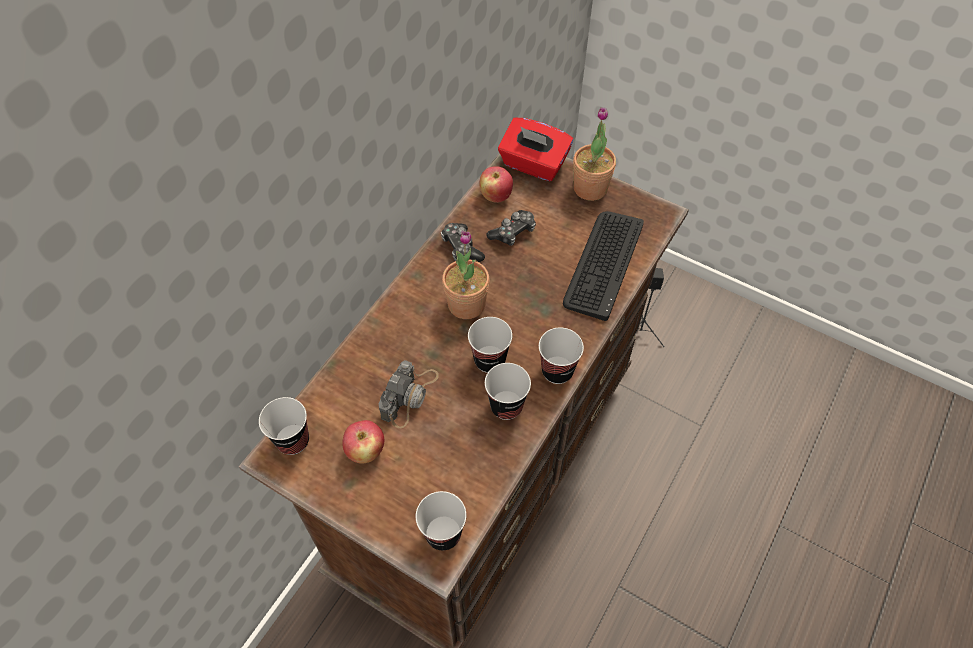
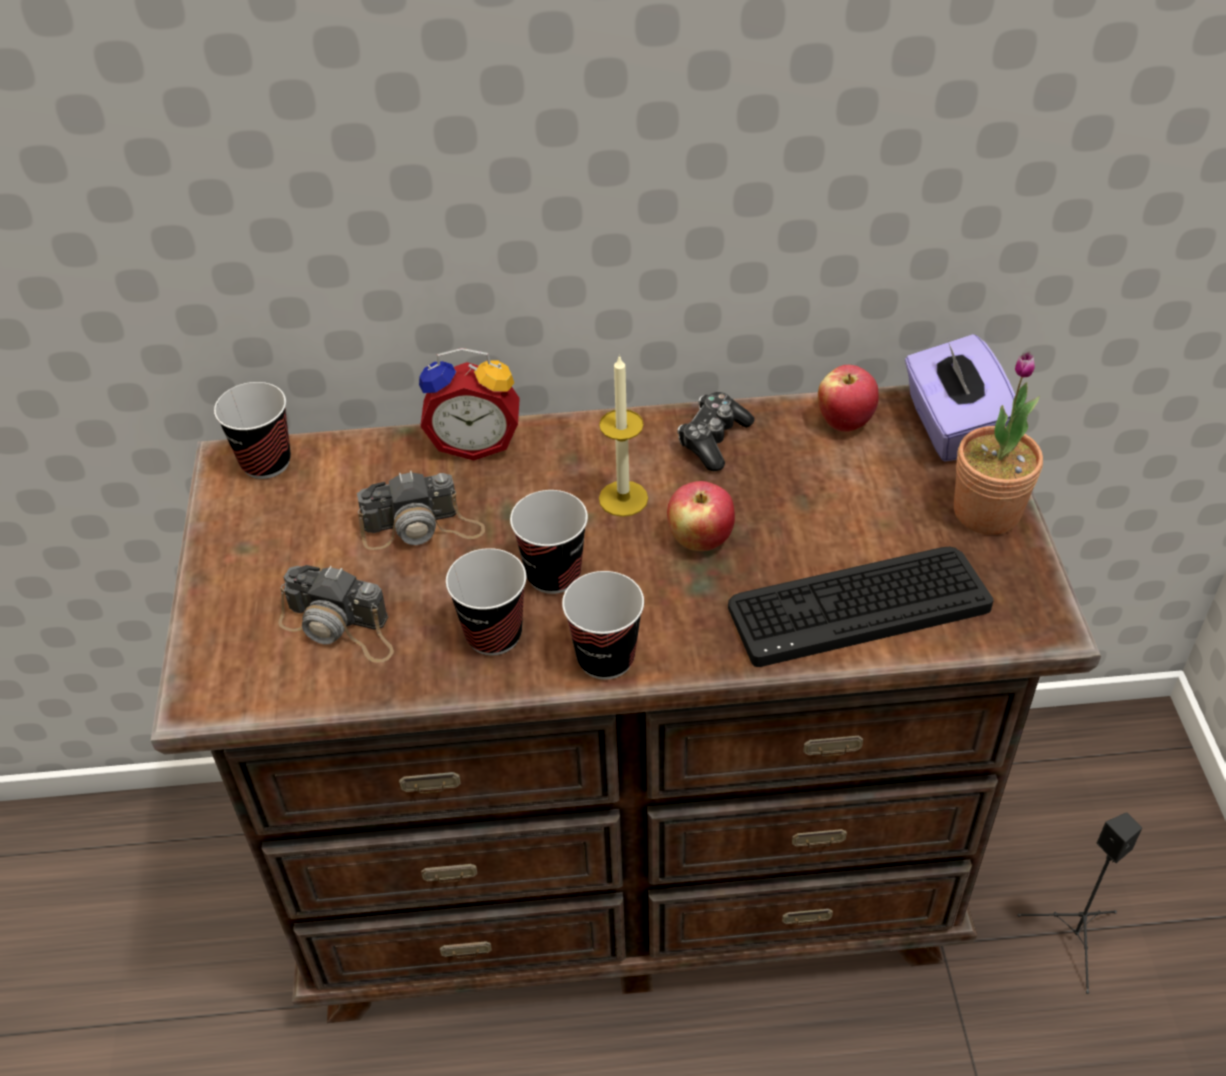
camera: 55 degrees right, 10 degrees down
(365, 451) = (304, 535): apple -> apple (700, 539)
(371, 339) = (475, 442): none -> alarm clock
(443, 534) = (239, 681): cup -> none
(446, 468) = (340, 627): none -> camera
(466, 304) = (623, 498): potted plant -> candle
(513, 232) = (800, 475): game controller -> none
(533, 165) = (952, 427): red tissue box -> purple tissue box

